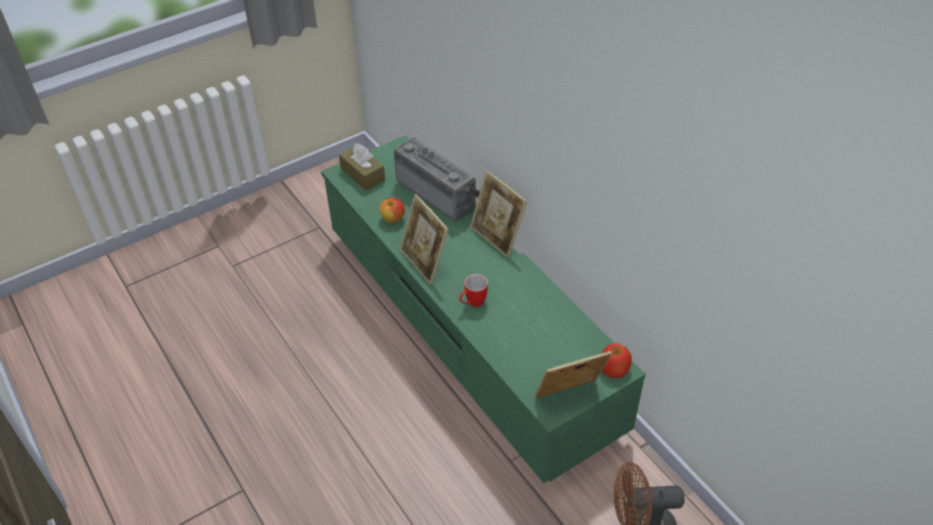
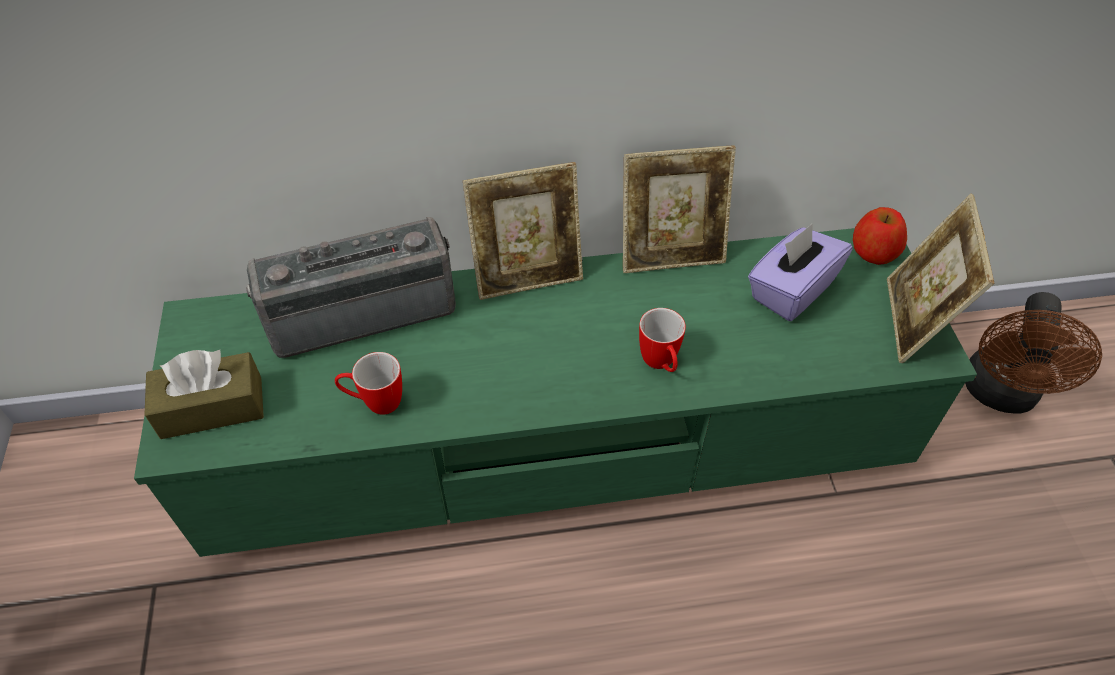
camera: 65 degrees left, 5 degrees up
(393, 219) = (375, 403): apple -> mug
(424, 262) = (523, 396): picture frame -> picture frame (671, 254)
(556, 339) = (791, 290): none -> purple tissue box

